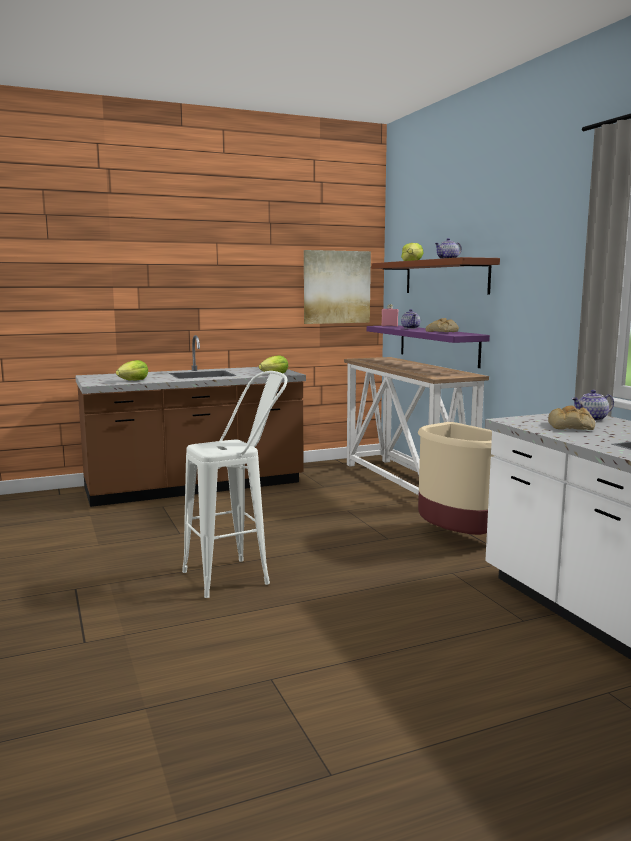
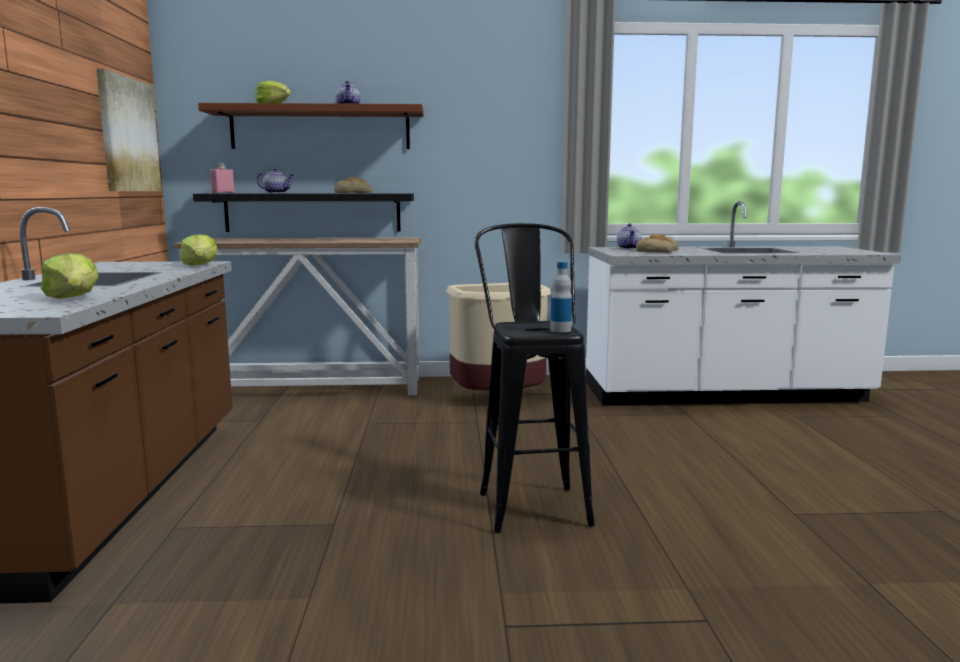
camera: 70 degrees left, 0 degrees up
(215, 451) = (560, 330): none -> bottle
(238, 575) = (530, 501): white stool -> black stool
(438, 345) = (313, 212): purple shelf -> black shelf

